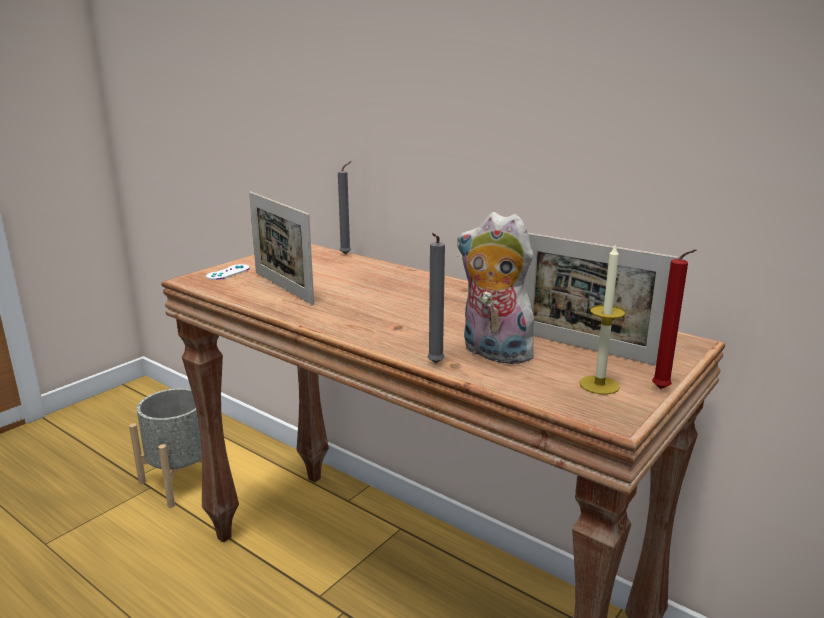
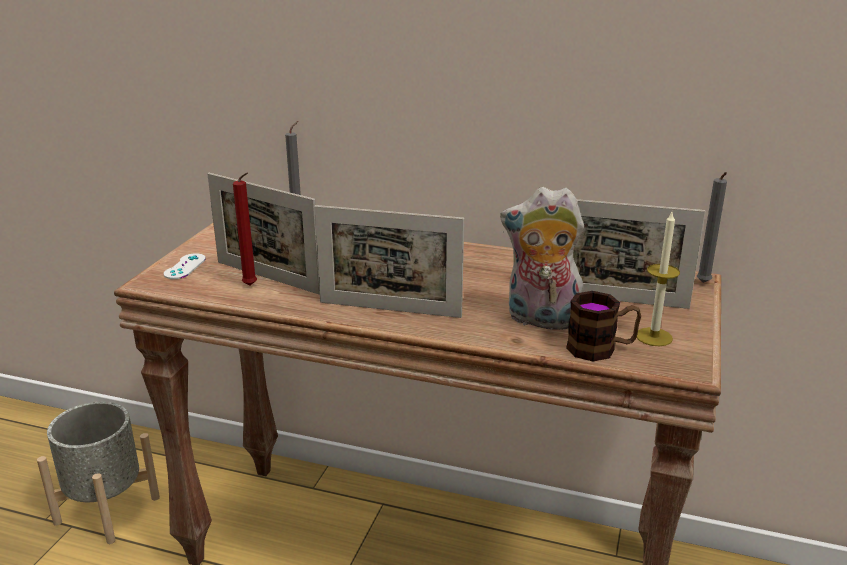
camera: 20 degrees left, 5 degrees up
(360, 324) = (389, 309): none -> picture frame
(434, 364) = (498, 342): grey candle -> grey candle (703, 284)
(533, 386) = (601, 349): none -> mug
(663, 390) = (706, 332): red candle -> red candle (251, 286)

